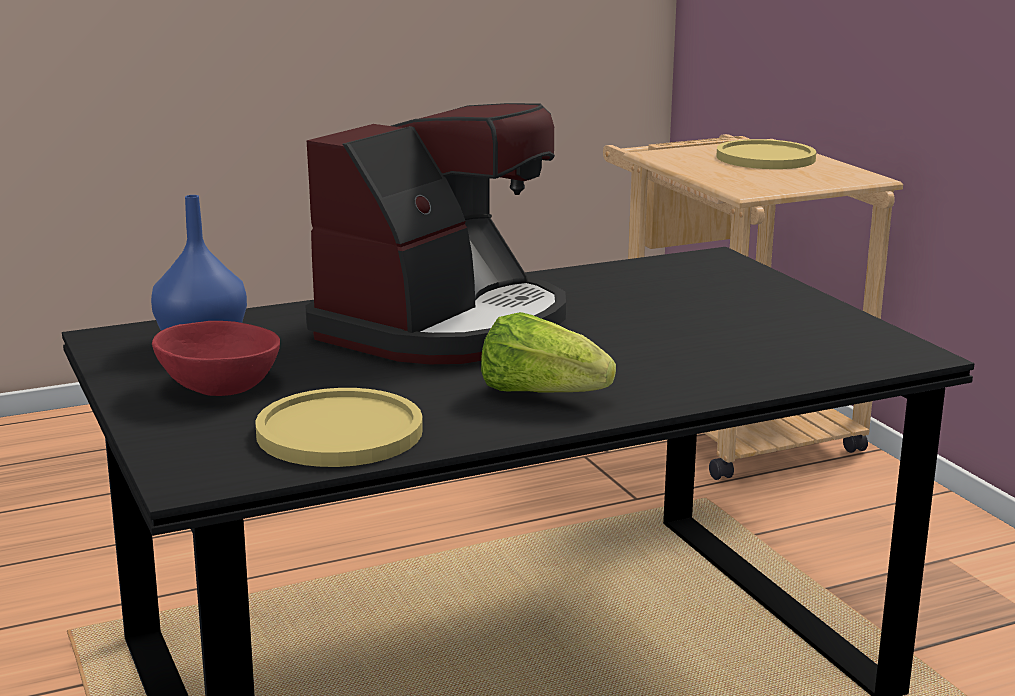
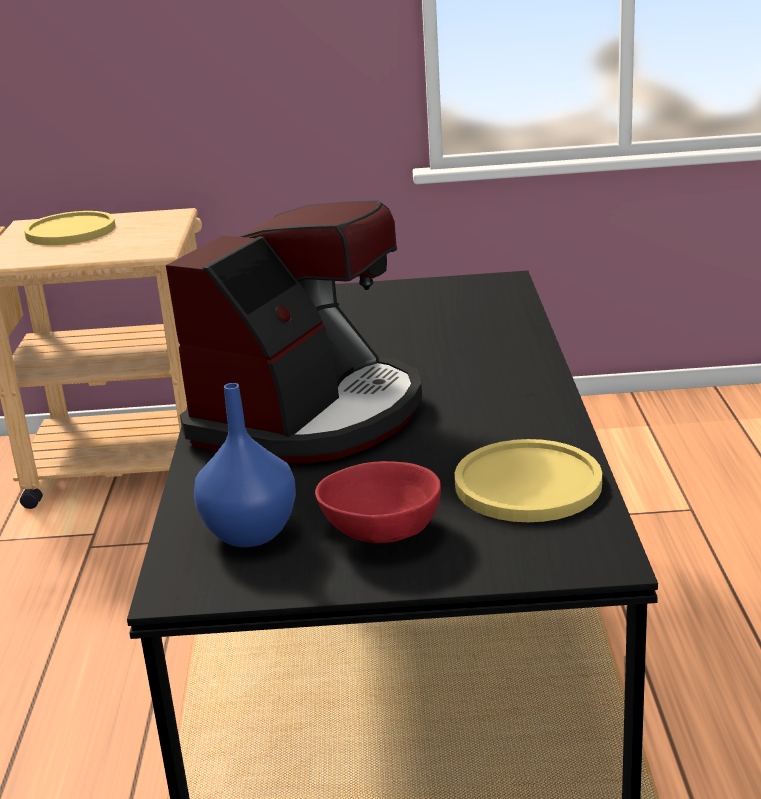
camera: 65 degrees left, 5 degrees up
(445, 326) = (310, 416): coffee machine -> coffee machine turned 60 degrees clockwise
(541, 393) = (495, 399): lettuce -> none

